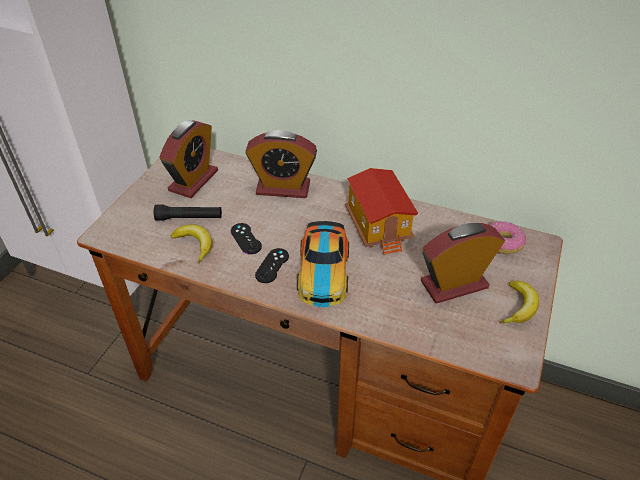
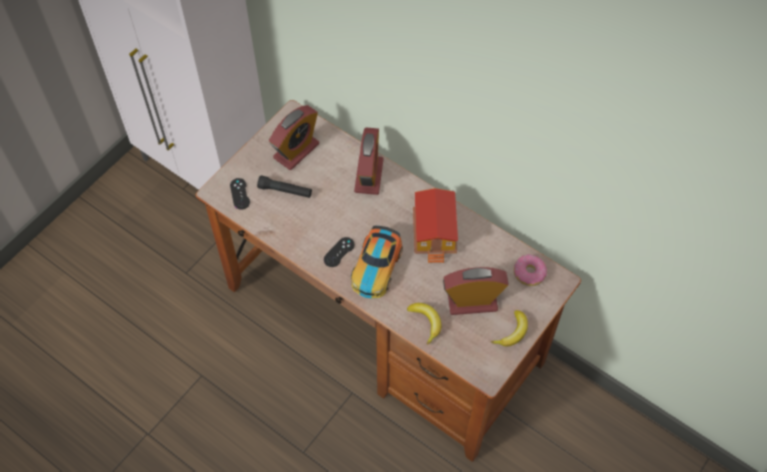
camera: 15 degrees right, 15 degrees up
(195, 245) = (284, 218): banana -> banana (426, 322)
(246, 238) = (325, 221): black game controller -> black game controller (240, 194)
(283, 188) = (369, 176): alarm clock -> alarm clock turned 105 degrees counterclockwise

